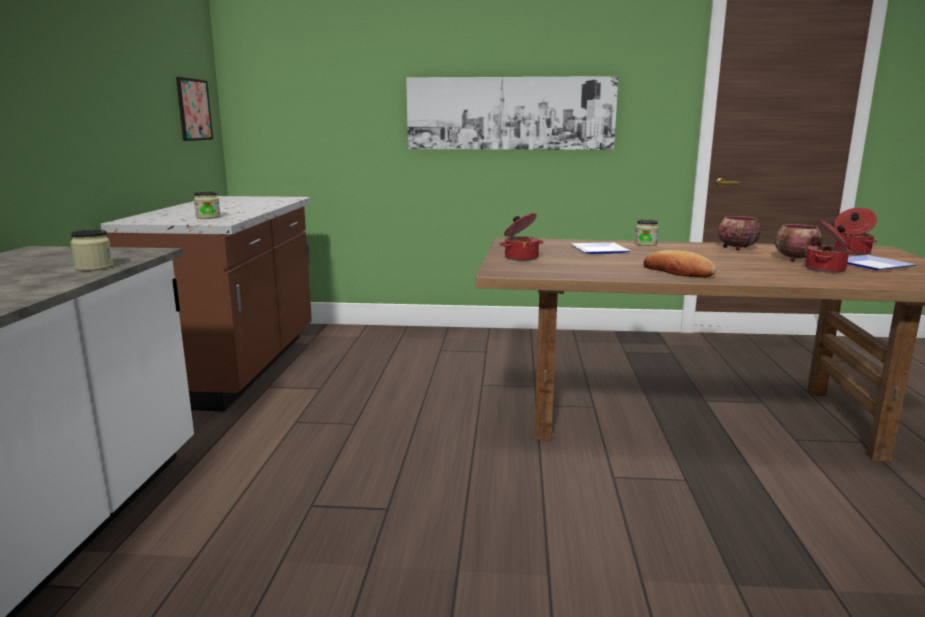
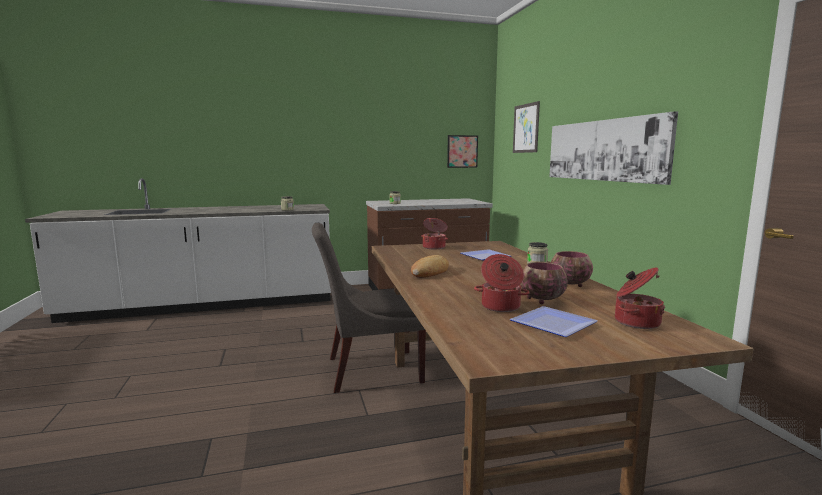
camera: 70 degrees right, 5 degrees down
(327, 76) = (526, 128): none -> picture
(551, 461) = (369, 370): none -> grey chair

